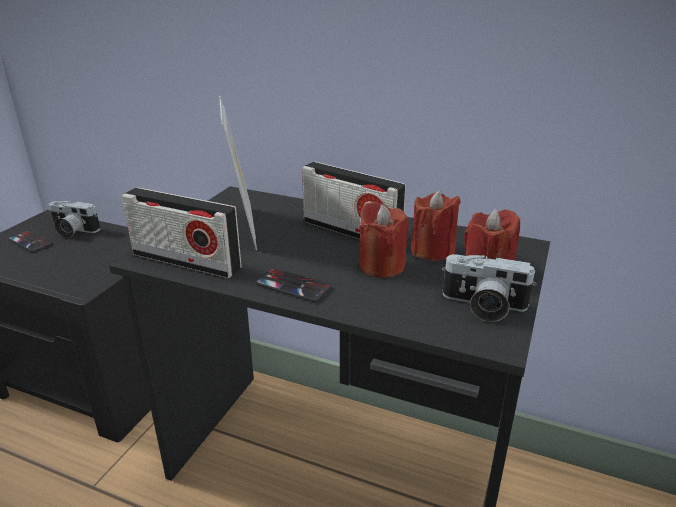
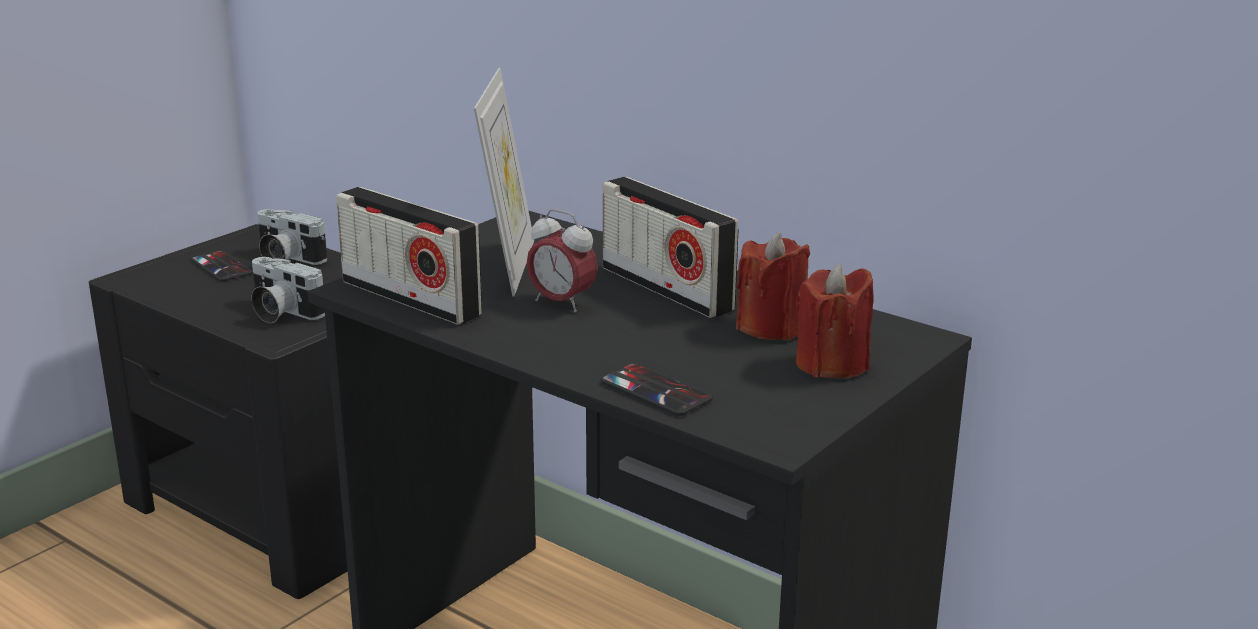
camera: 15 degrees right, 5 degrees down
(291, 251) = (562, 303): none -> alarm clock
(293, 285) = (541, 344): phone -> phone (656, 391)
(381, 266) = (680, 336): red candle -> none
(483, 306) = (791, 401): camera -> camera (281, 312)

